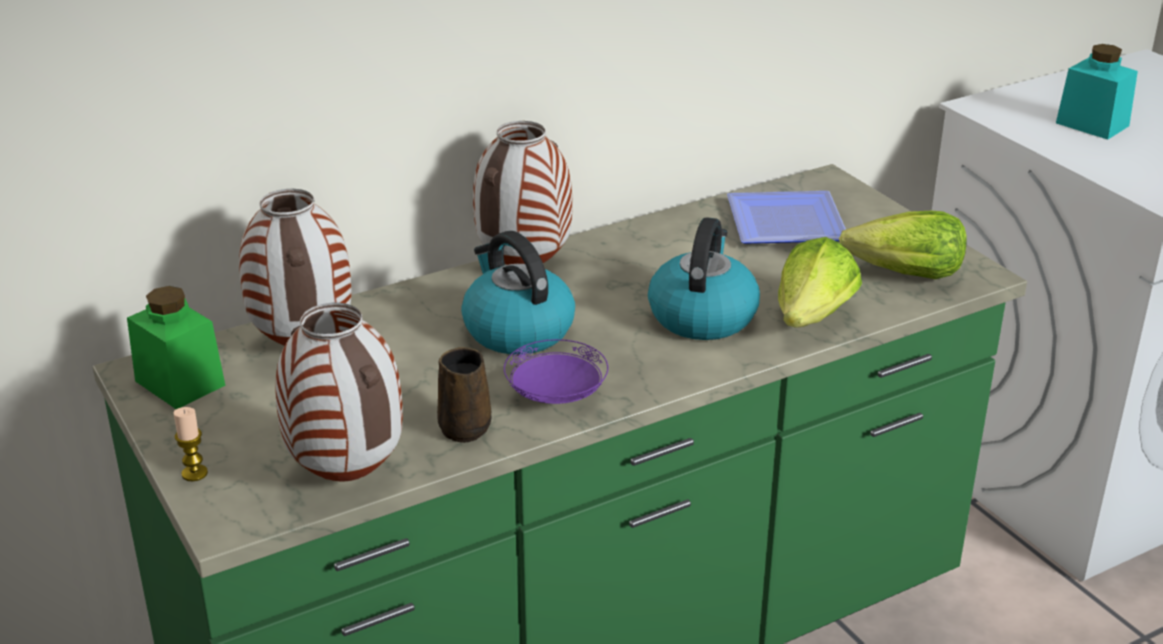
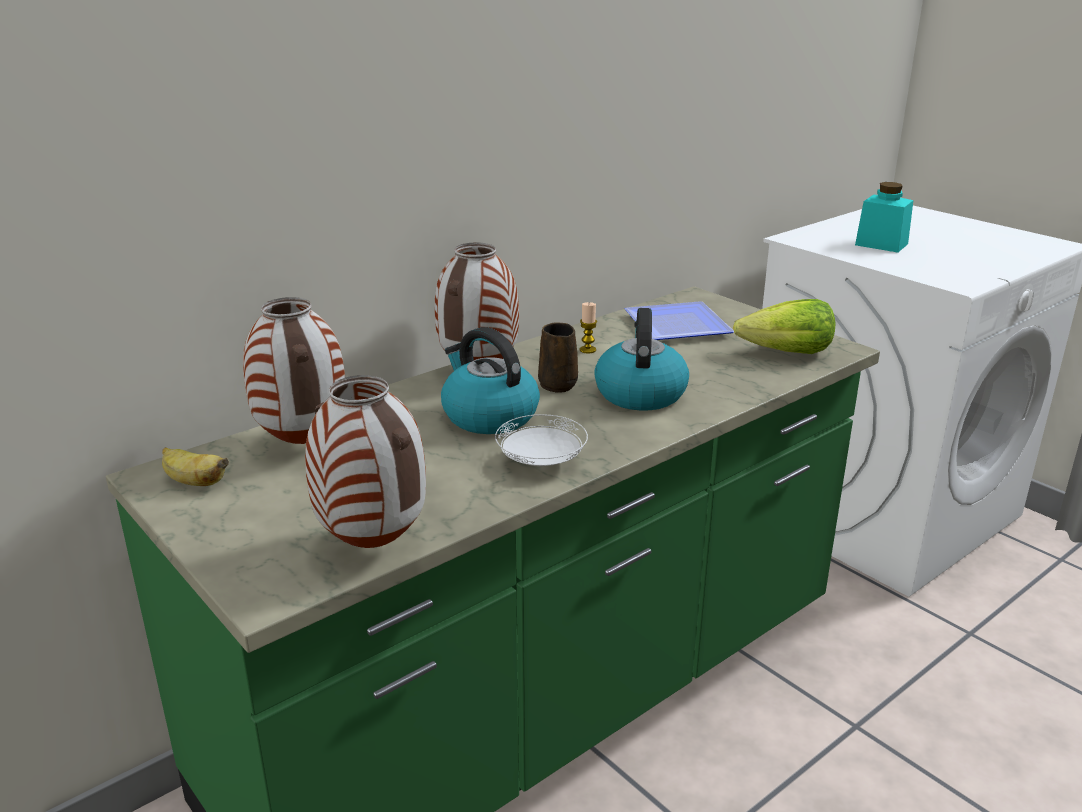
camera: 10 degrees left, 5 degrees down
(180, 383) = (193, 482): green jar -> banana
(194, 473) = (224, 557): candle -> candle (587, 350)
(466, 427) = (470, 493): brown mug -> brown mug (557, 384)
(556, 396) = (542, 462): purple plate -> white plate
(813, 317) = (729, 387): lettuce -> none

